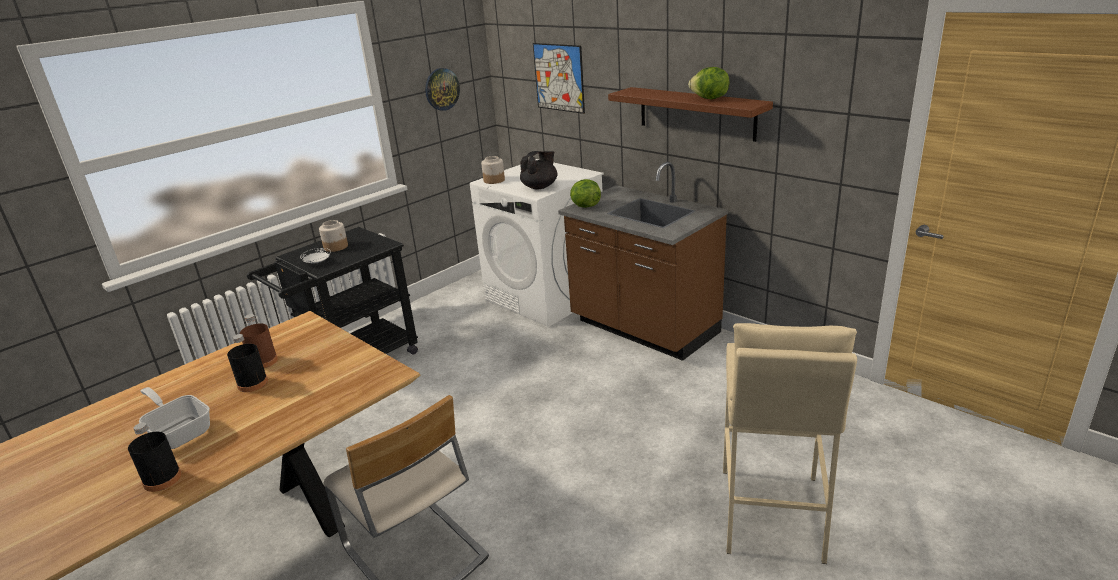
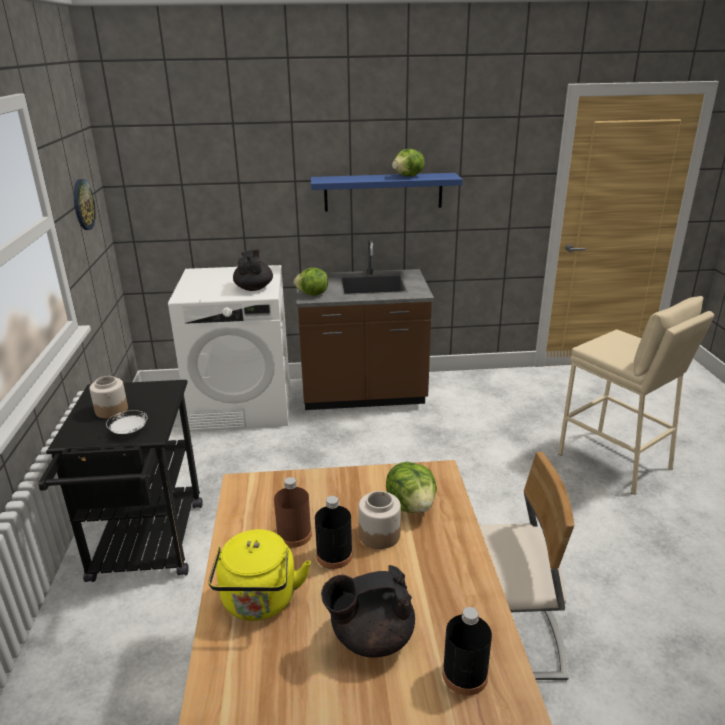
camera: 50 degrees left, 0 degrees up
(179, 431) = (370, 637): frying pan -> black teapot
(188, 383) = (259, 602): none -> yellow kettle
(336, 384) = (411, 505): none -> lettuce
(494, 180) = (191, 294): jar -> jar (379, 534)
(559, 77) = (215, 177): picture -> none
(696, 113) = (383, 192): brown shelf -> blue shelf

